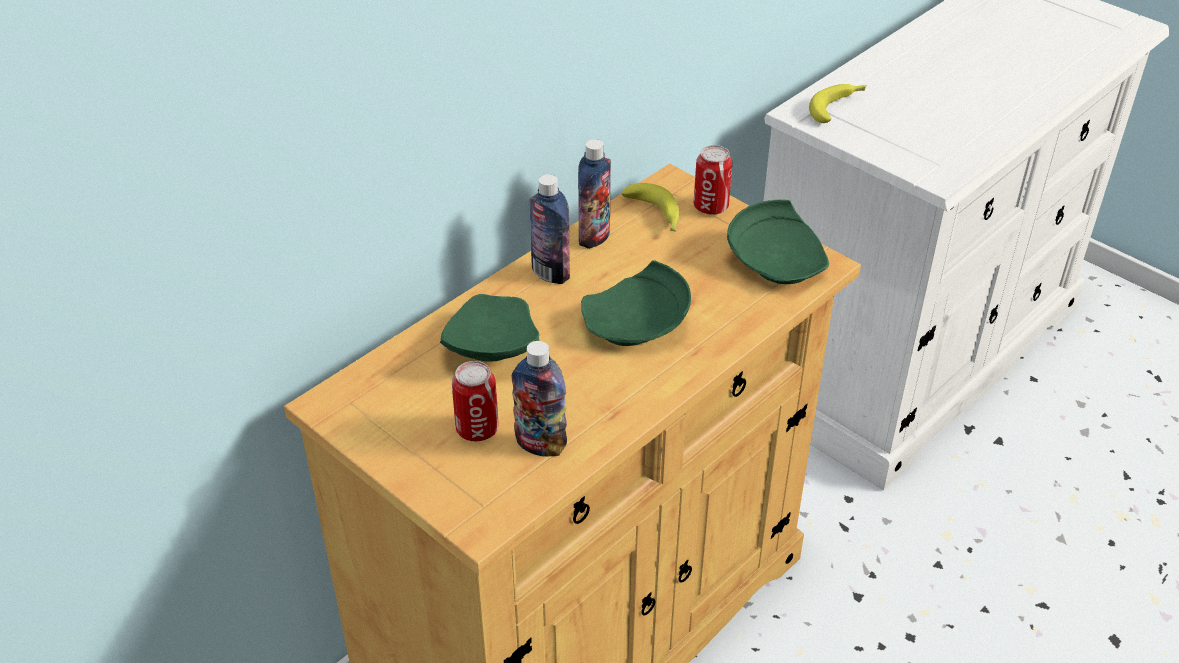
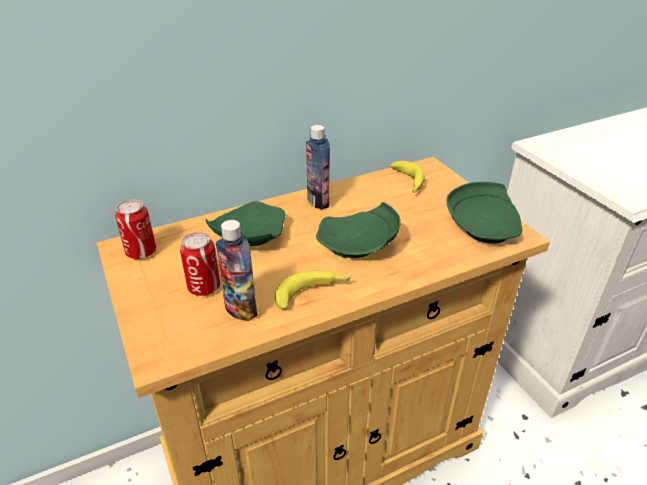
camera: 20 degrees right, 5 degrees down
(594, 237) = (359, 187): bottle -> none
(710, 206) = (449, 185): can -> can (141, 252)
(838, 107) = (566, 146): banana -> banana (313, 293)

